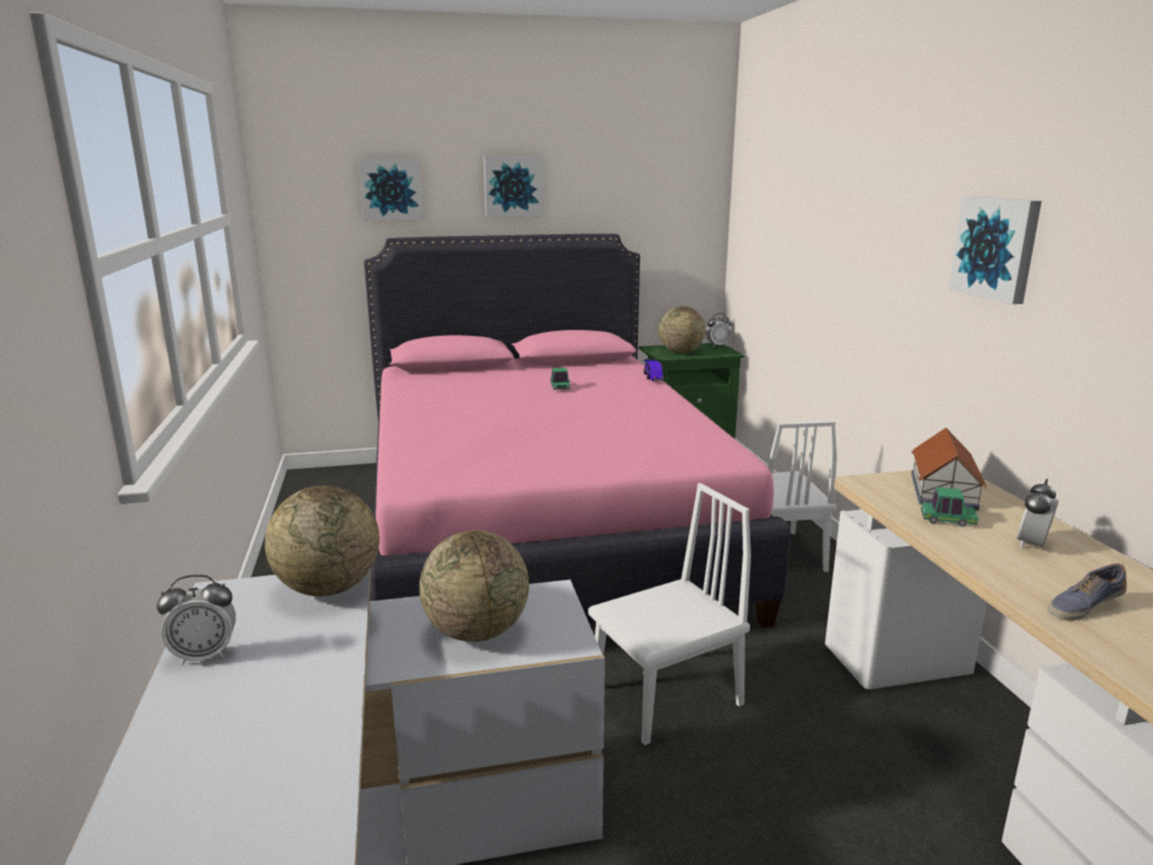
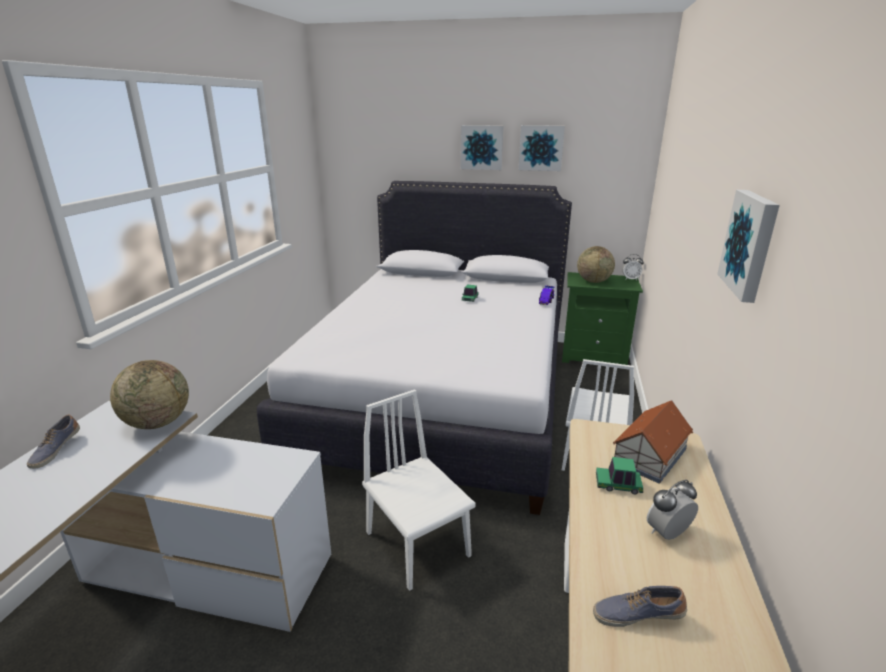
camera: 25 degrees right, 5 degrees up
(205, 655) = (55, 450): alarm clock -> shoe
(391, 189) = (399, 147): picture -> picture (541, 148)
(476, 632) = (225, 474): globe -> none
(540, 529) = (441, 395): pink bed -> white bed
(666, 696) = (417, 544): white chair -> white chair turned 120 degrees counterclockwise
(947, 520) = (618, 485): toy car -> toy car turned 150 degrees clockwise

